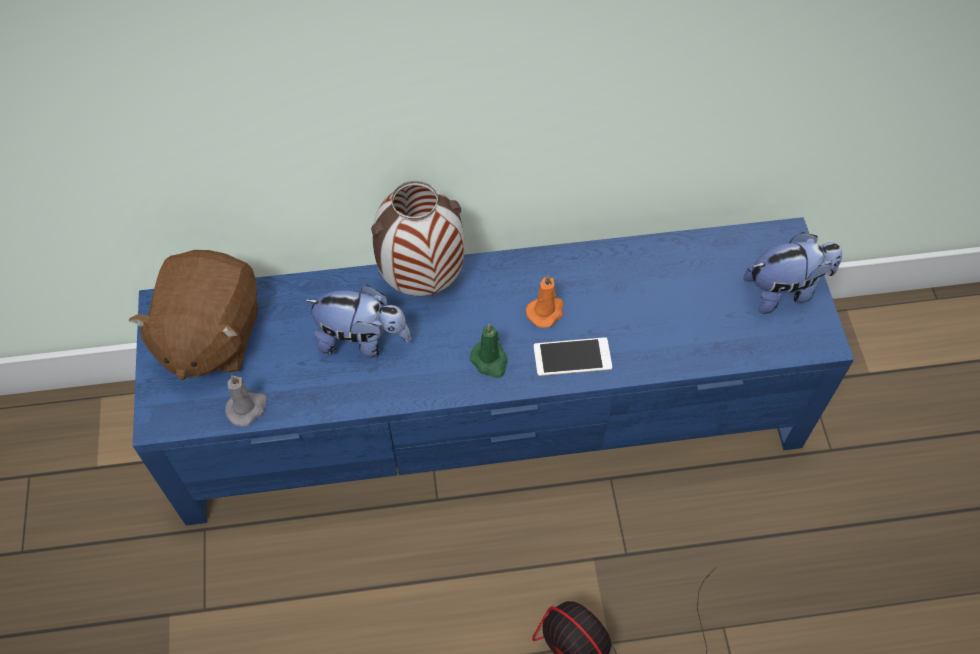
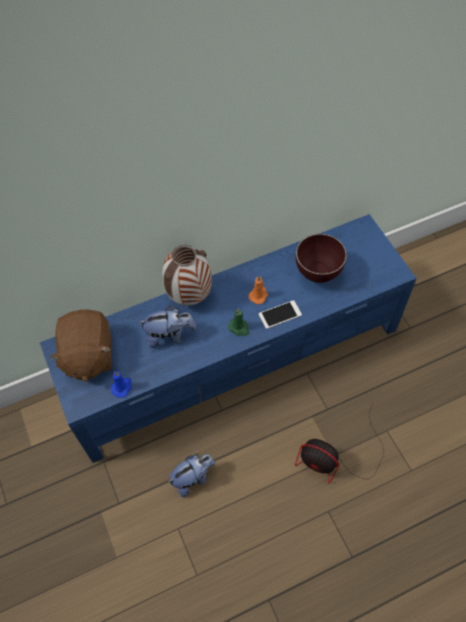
camera: 15 degrees left, 0 degrees up
(247, 408) = (122, 387): grey candle -> blue candle
(667, 304) = (317, 275): none -> brown bowl
(784, 290) = (372, 253): plush toy -> plush toy (193, 478)

